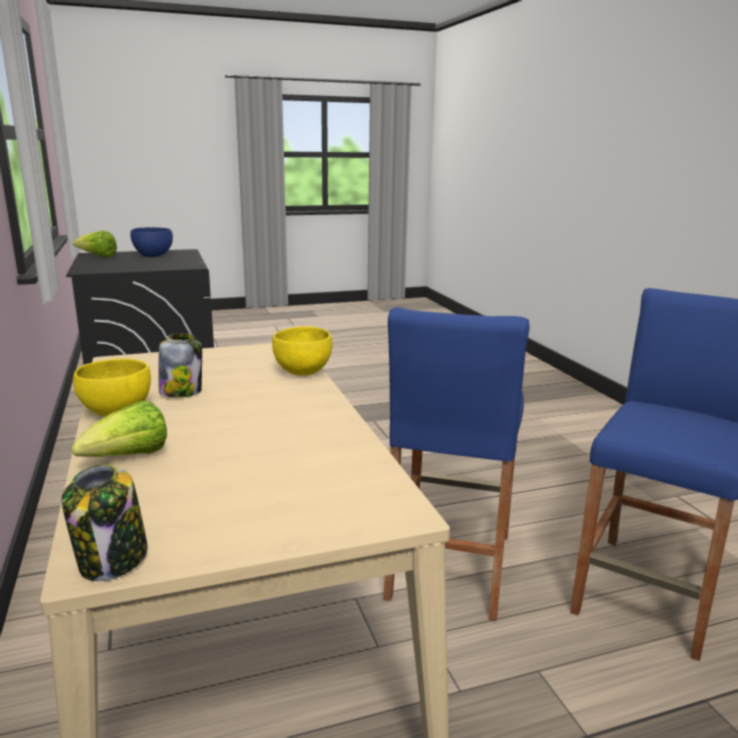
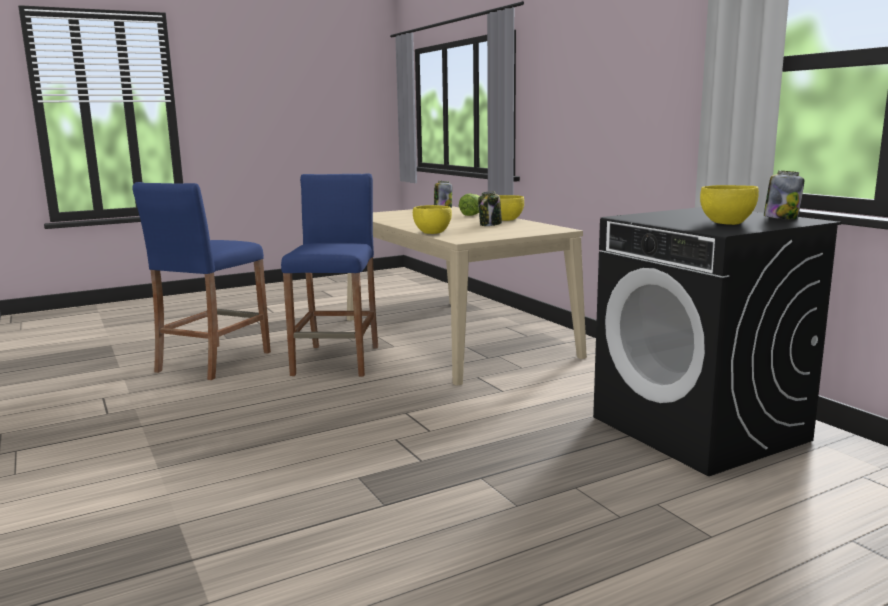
camera: 170 degrees right, 5 degrees down
(98, 257) = (781, 218): lettuce -> jar
(153, 256) = (727, 223): blue bowl -> yellow bowl

